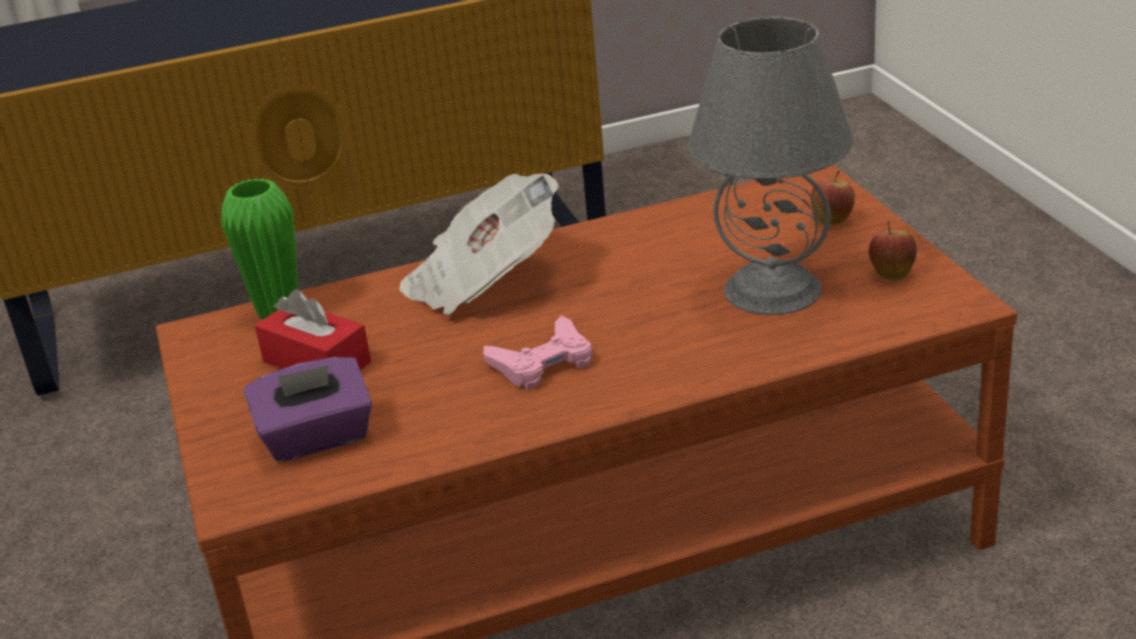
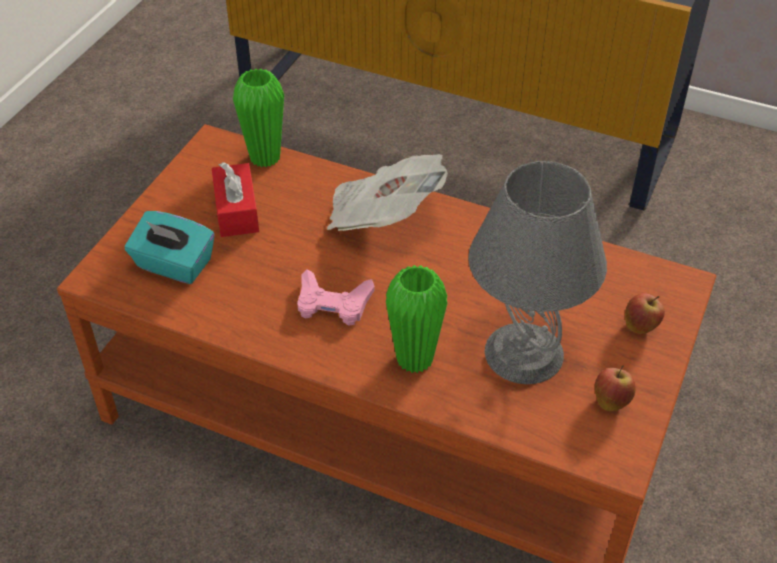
camera: 40 degrees right, 15 degrees up
(317, 438) = (173, 265): purple tissue box -> turquoise tissue box
(688, 350) = (414, 359): none -> green vase

